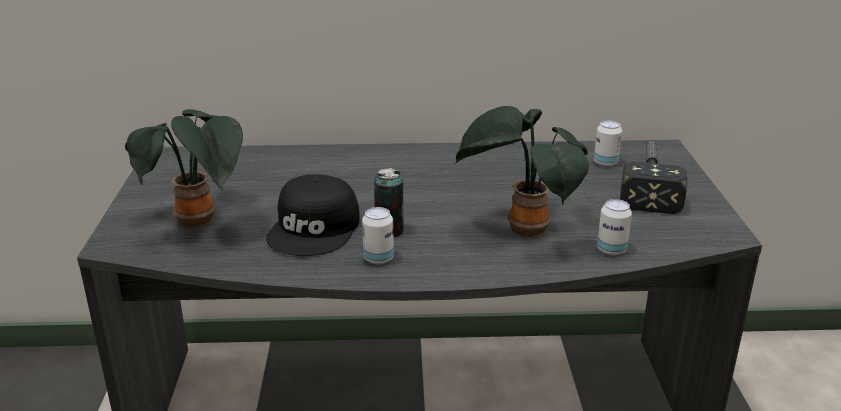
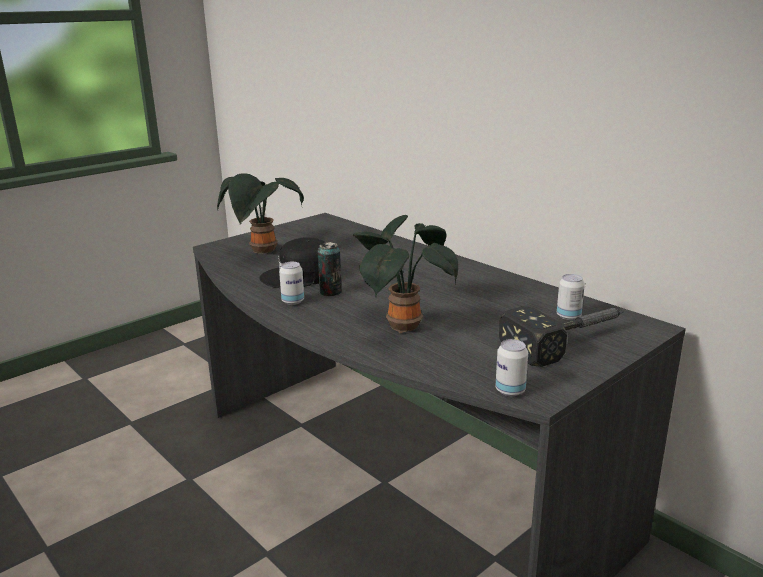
camera: 50 degrees right, 5 degrees down
(611, 250) = (425, 361): can -> can (510, 390)

